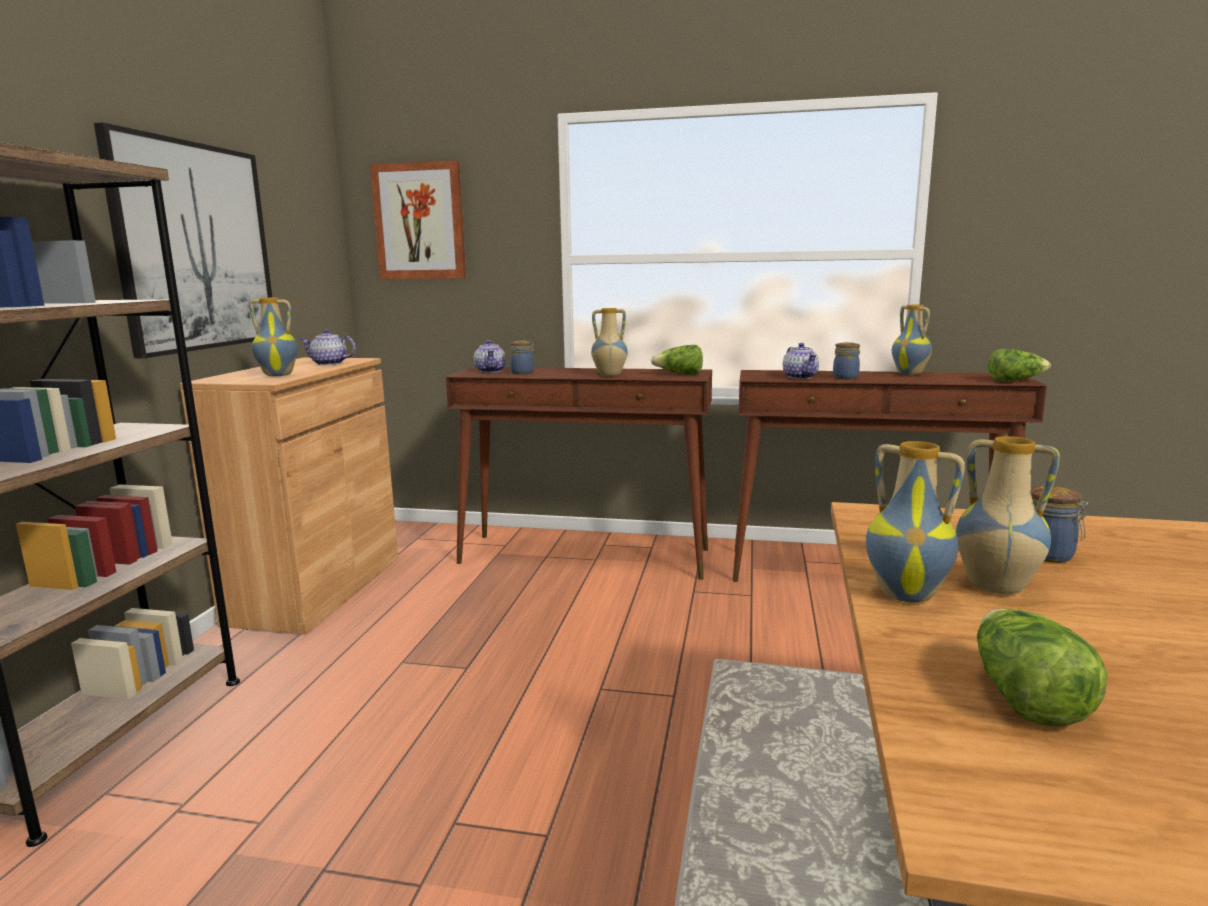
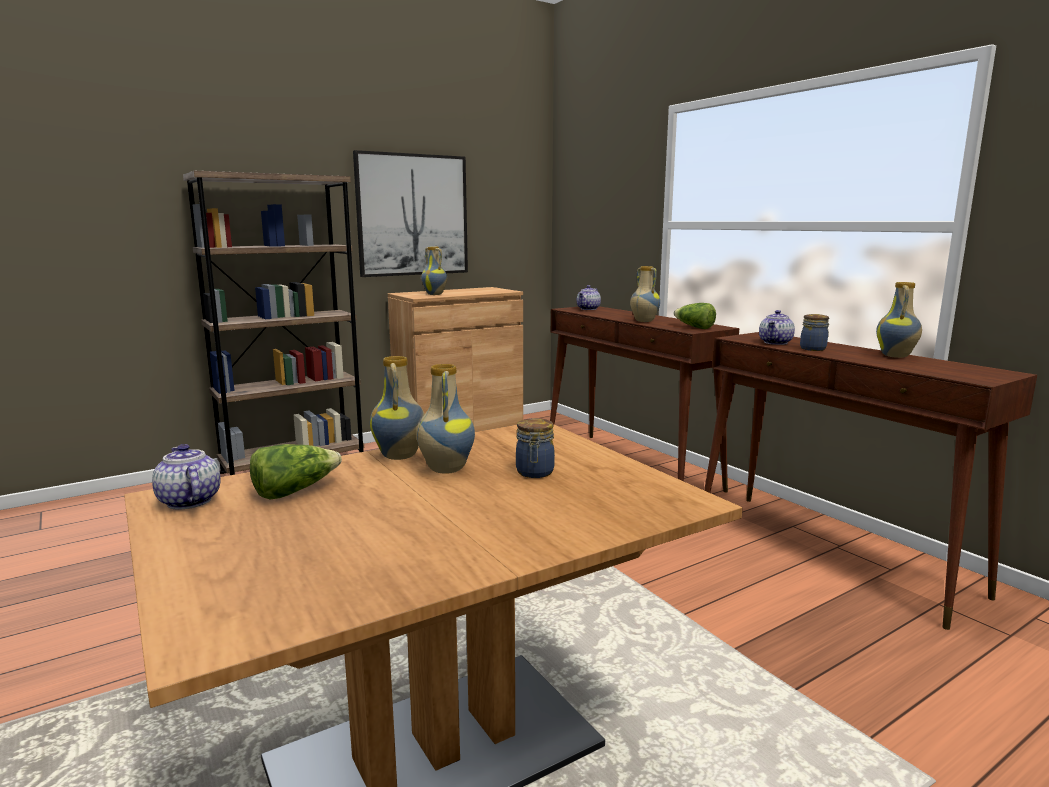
camera: 45 degrees right, 0 degrees up
(329, 364) = (483, 291): teapot -> teapot (188, 501)
(419, 221) = (587, 194): picture -> none
(523, 373) = (601, 312): jar -> none
(1014, 381) = (975, 378): lettuce -> none

